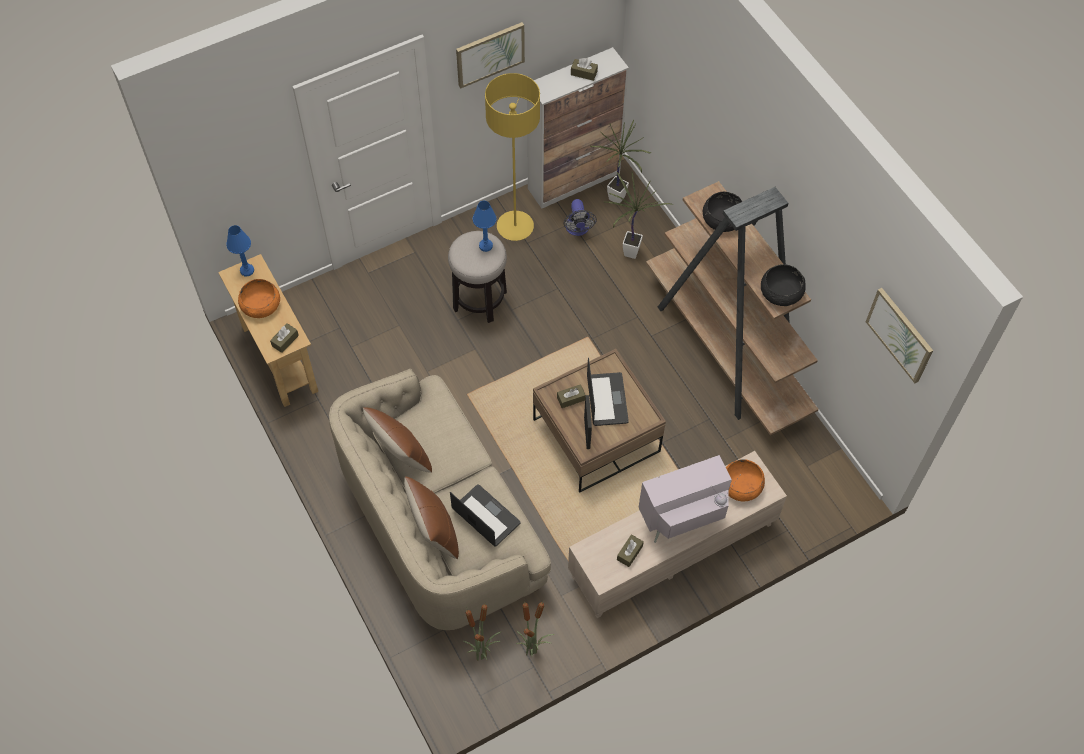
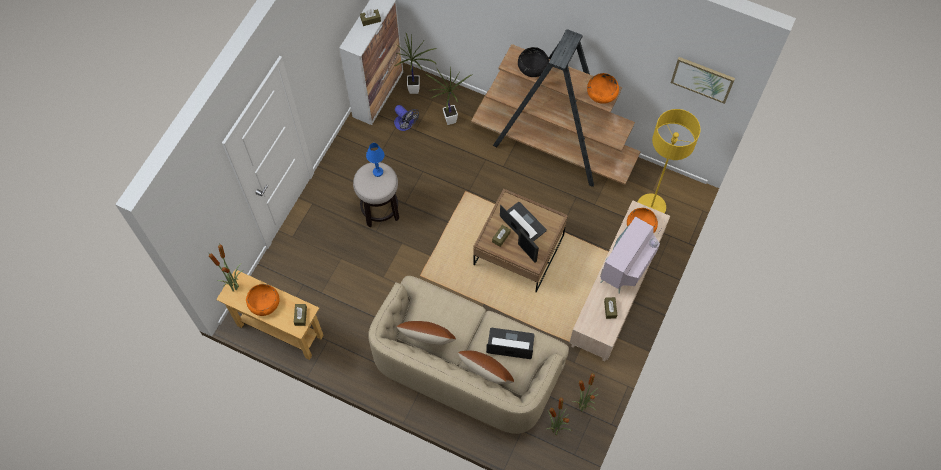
camera: 35 degrees left, 5 degrees up
(247, 270) = (235, 286): blue table lamp -> potted plant
(490, 54) = (315, 42): picture -> none
(515, 227) = (364, 147): yellow floor lamp -> yellow floor lamp (651, 207)
(781, 292) = (602, 93): black bowl -> orange bowl

